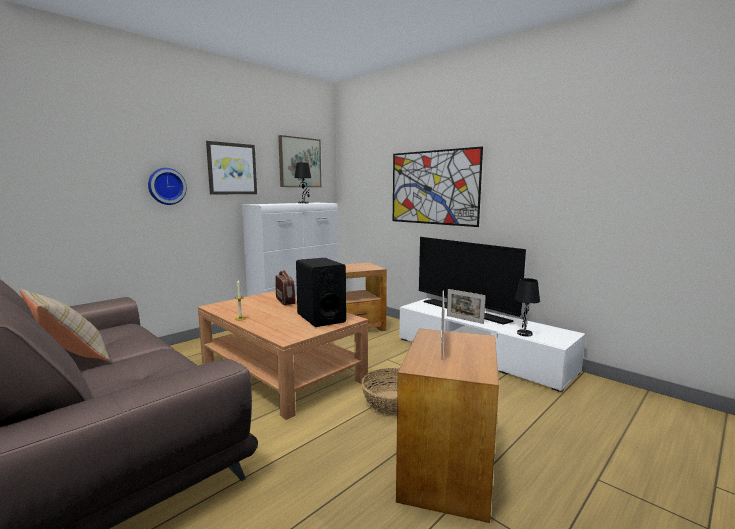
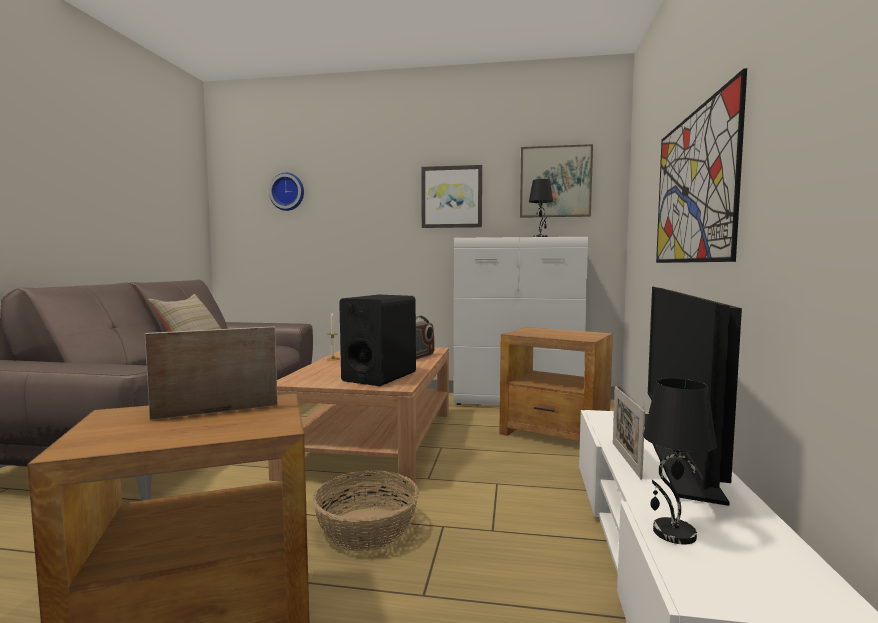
camera: 55 degrees right, 5 degrees down
(166, 186) = (377, 219): wall clock -> wall clock (288, 192)

